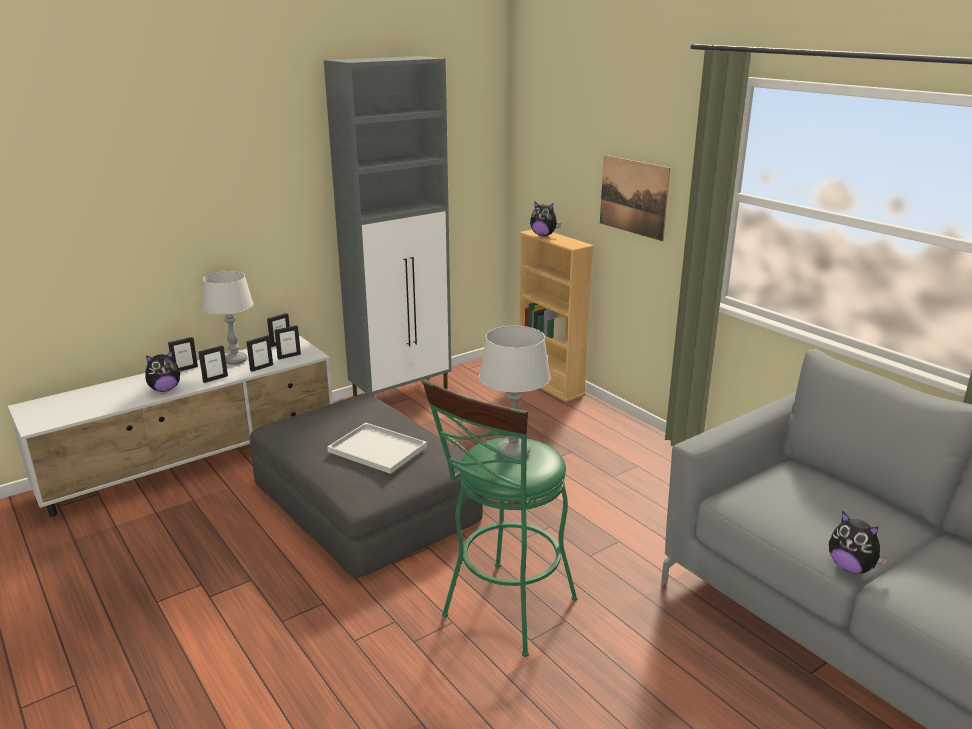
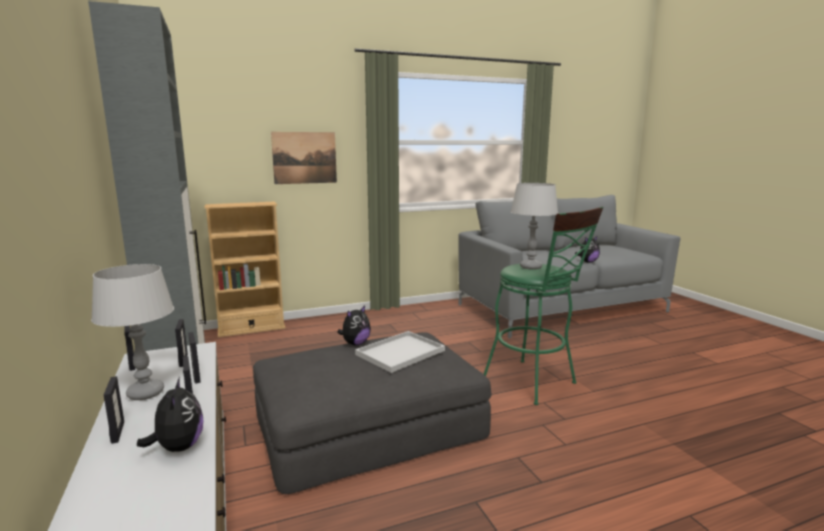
camera: 75 degrees left, 10 degrees down
(543, 235) = (229, 204): plush toy -> plush toy (355, 343)

